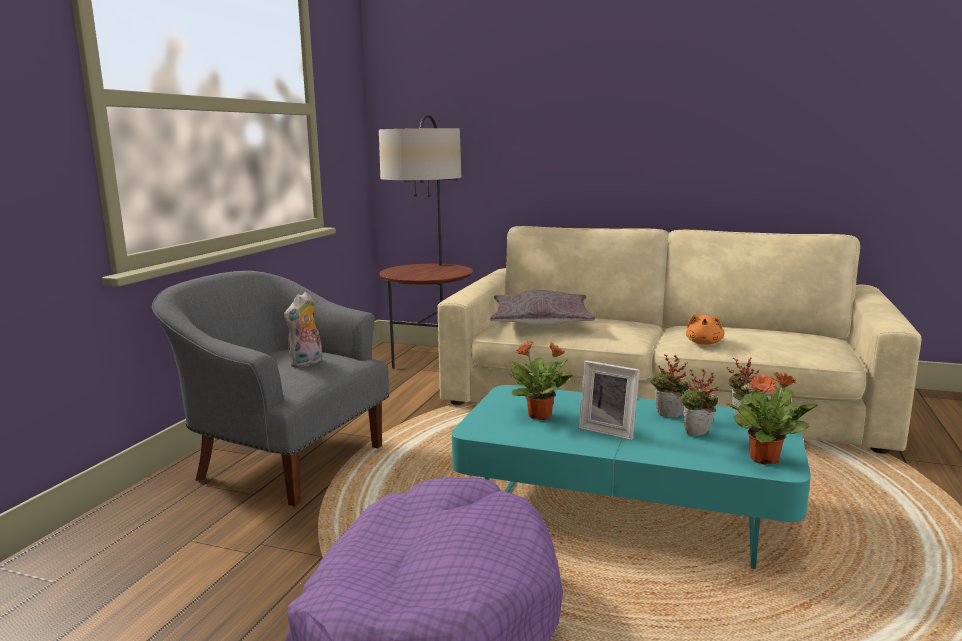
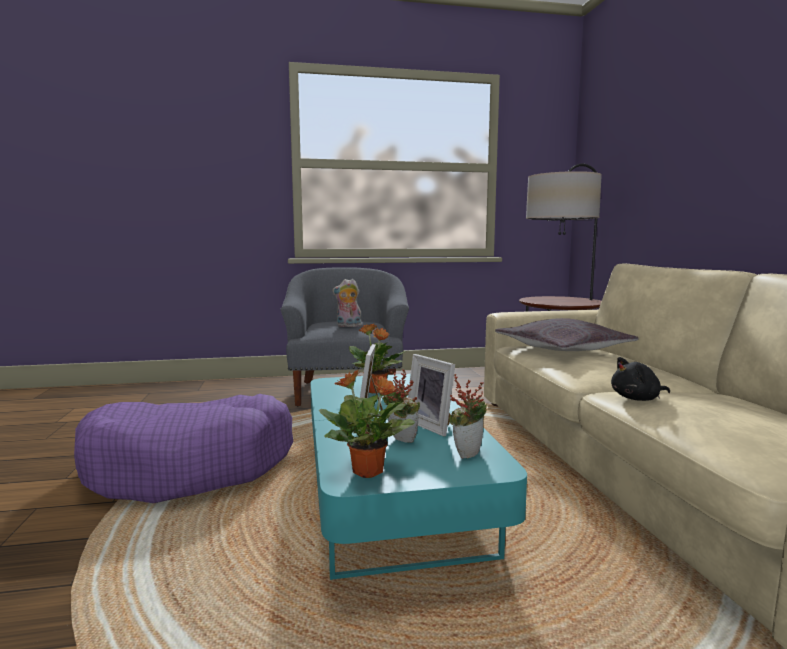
camera: 60 degrees right, 5 degrees down
(669, 417) = (432, 425): potted plant -> picture frame
(704, 343) = (637, 399): orange plush toy -> black plush toy

